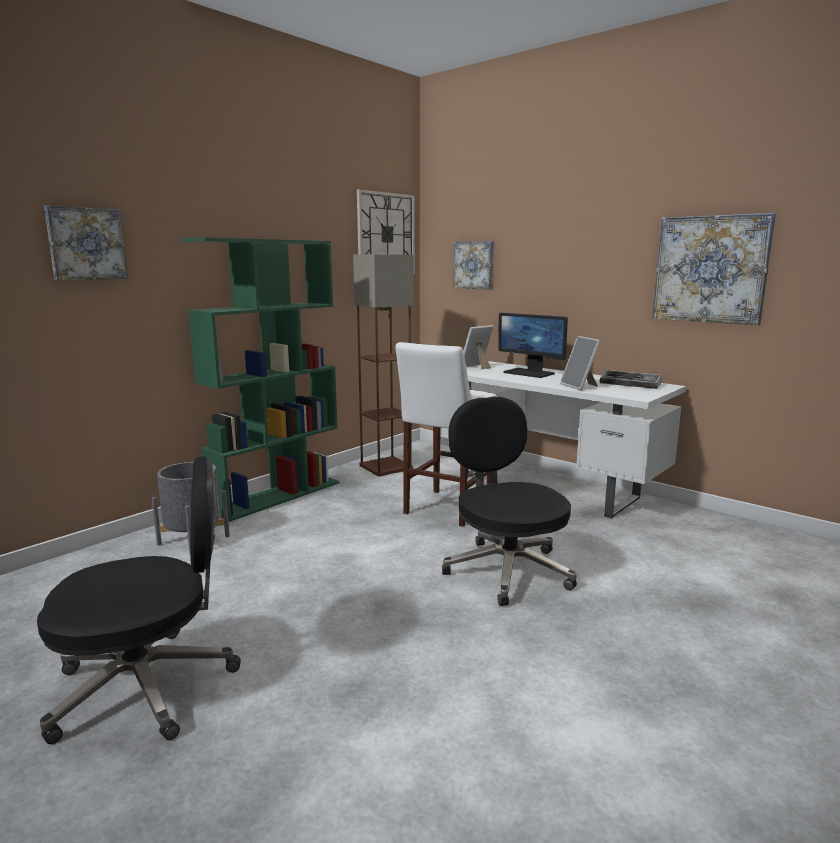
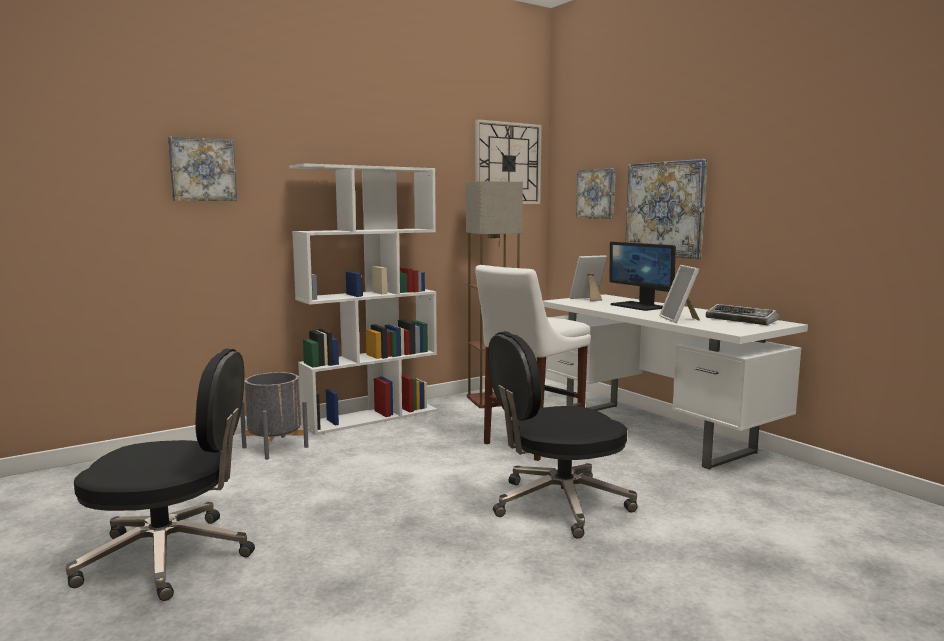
camera: 15 degrees right, 5 degrees down
(277, 496) = (371, 417): green bookcase -> white bookcase
(506, 569) = (558, 504): black office chair -> black office chair turned 105 degrees counterclockwise
(710, 269) = (832, 192): picture -> picture (665, 209)

